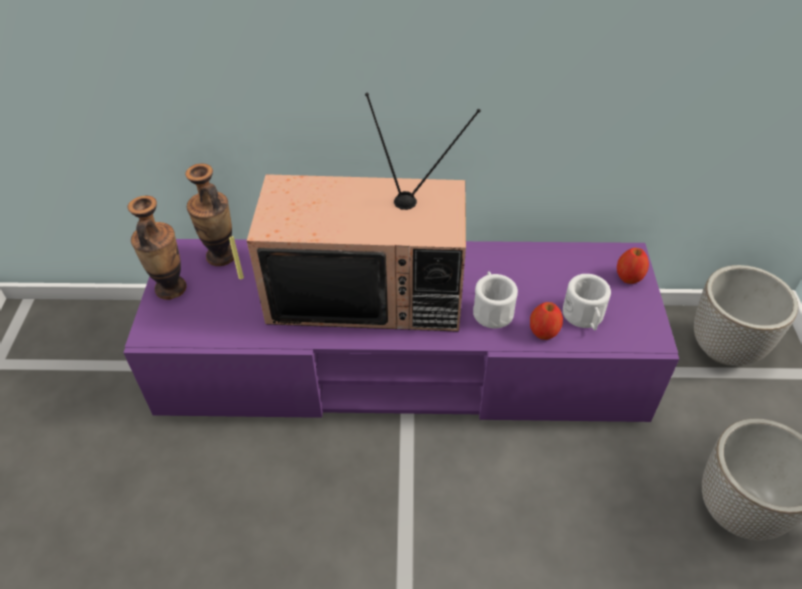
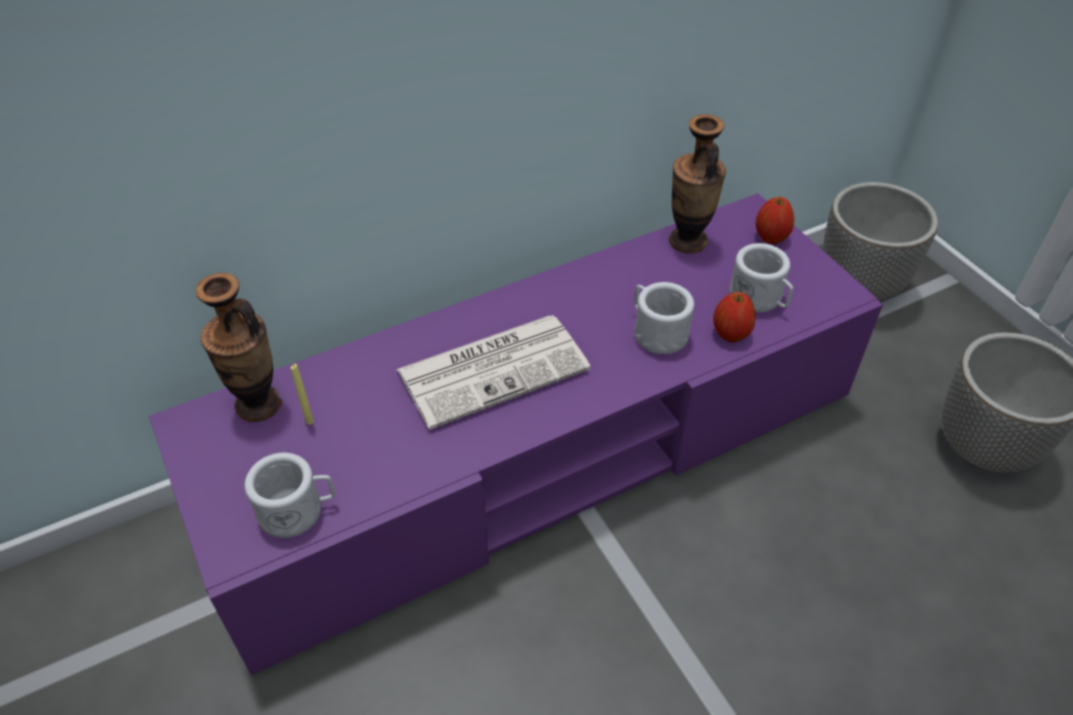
camera: 30 degrees left, 0 degrees up
(171, 288) = (216, 478): vase -> vase (687, 241)
(199, 325) = (298, 510): none -> white mug
(369, 290) = (494, 369): television -> newspaper

